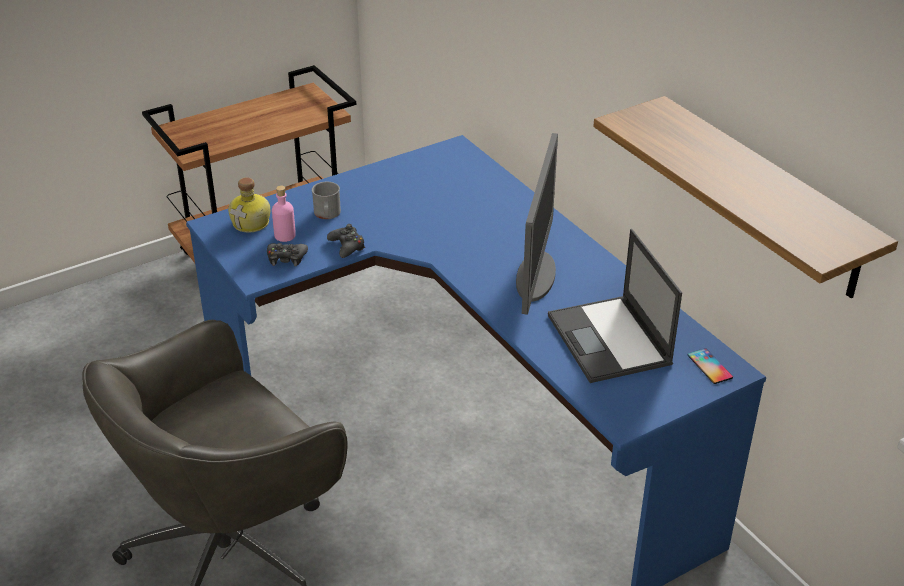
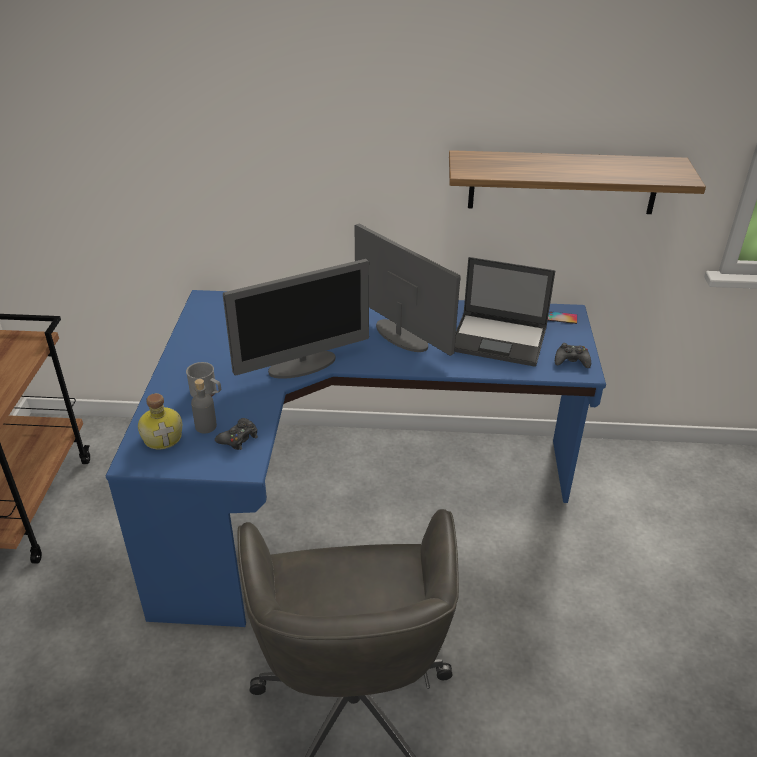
camera: 55 degrees left, 0 degrees up
(285, 235) = (206, 426): pink bottle -> grey bottle
(347, 246) = (262, 401): black game controller -> black game controller (571, 361)
(421, 243) = (303, 365): none -> monitor

